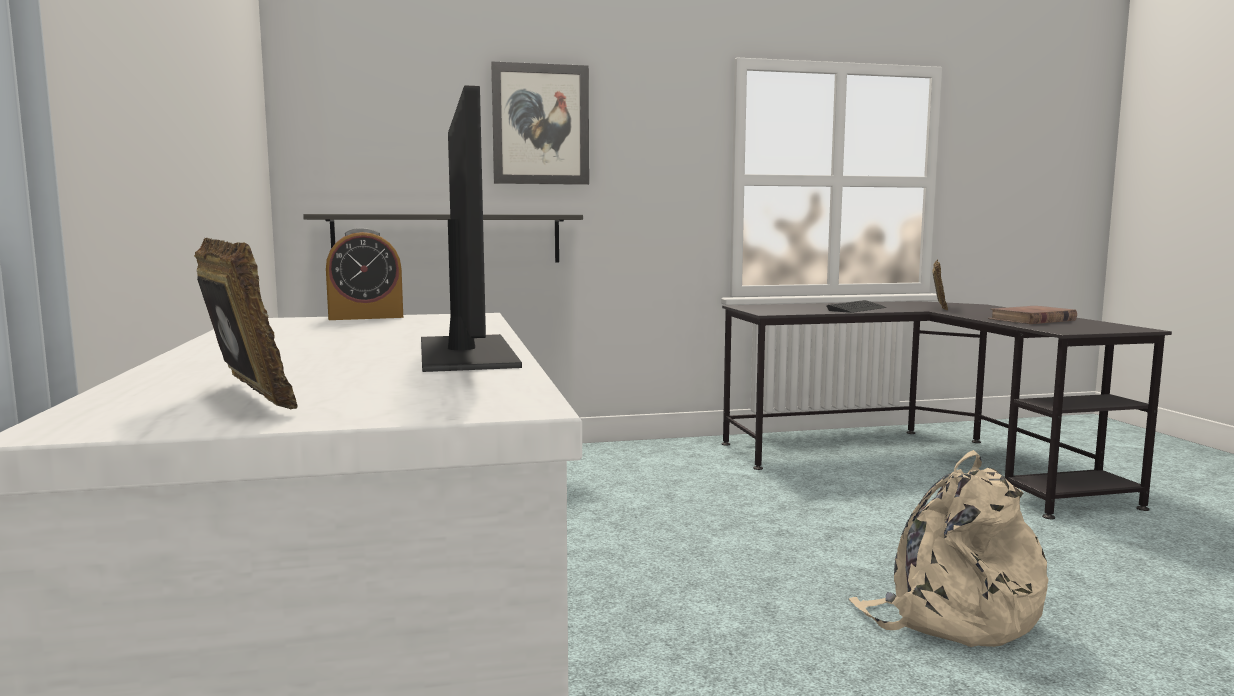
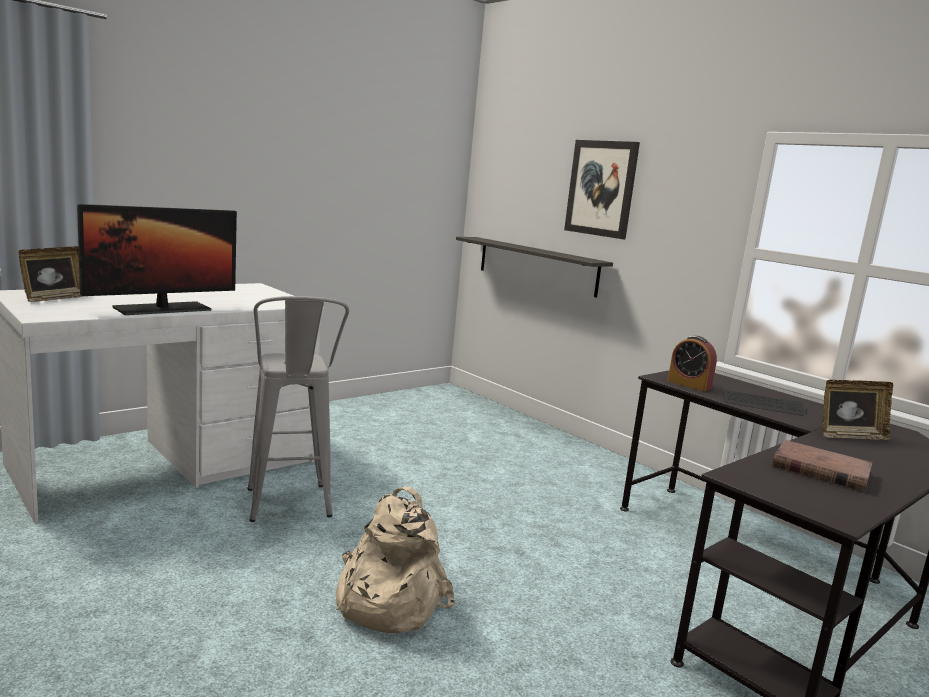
camera: 60 degrees right, 5 degrees up
(366, 317) = (279, 293): alarm clock -> alarm clock (689, 385)
(670, 641) = (289, 510): none -> grey stool

